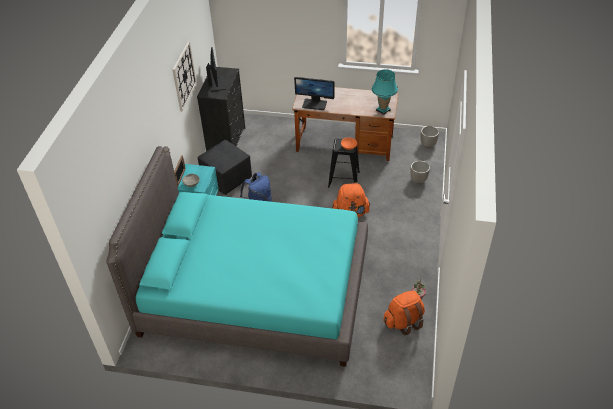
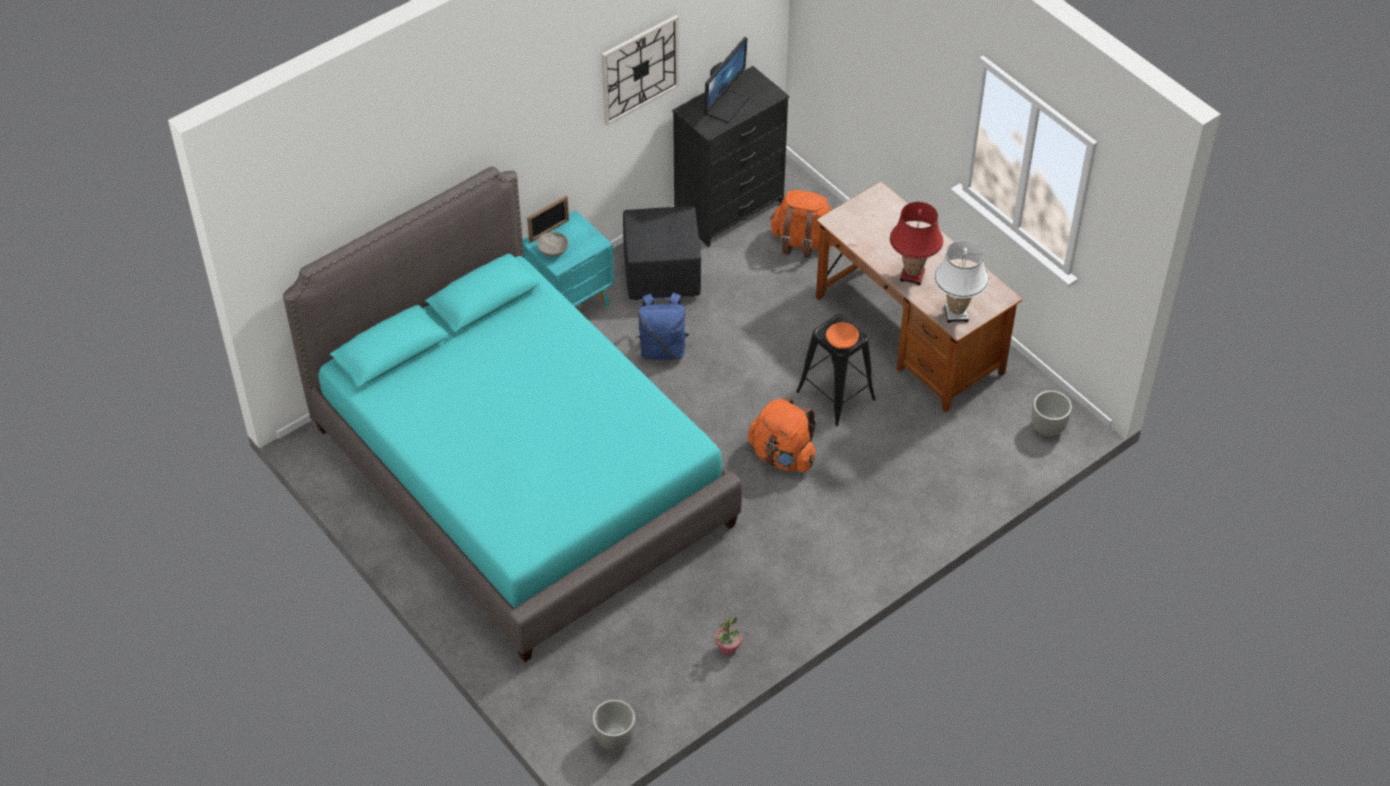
camera: 40 degrees right, 5 degrees up
(314, 104) = (861, 233): monitor -> none
(351, 107) = (912, 275): none -> red table lamp
(383, 110) = (956, 314): turquoise table lamp -> white table lamp
(403, 321) = (668, 666): orange backpack -> orange backpack (802, 242)
(418, 180) = (953, 477): planter -> planter (614, 739)

